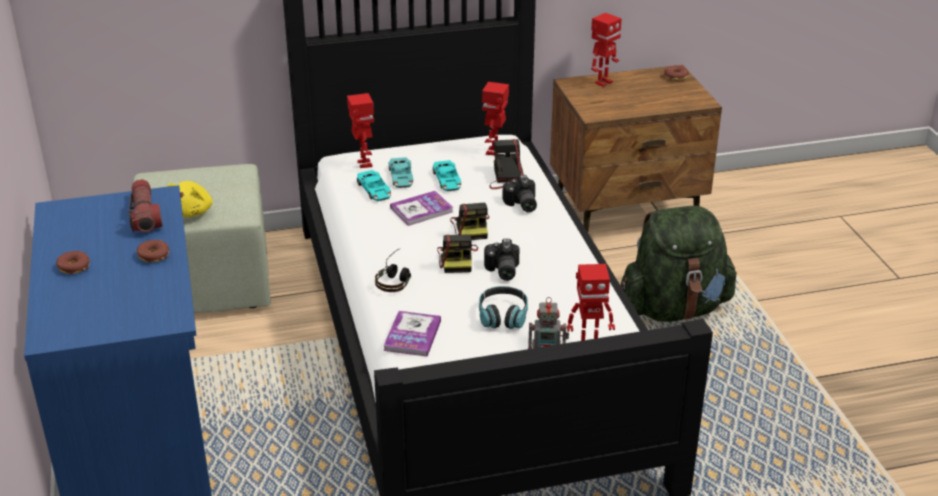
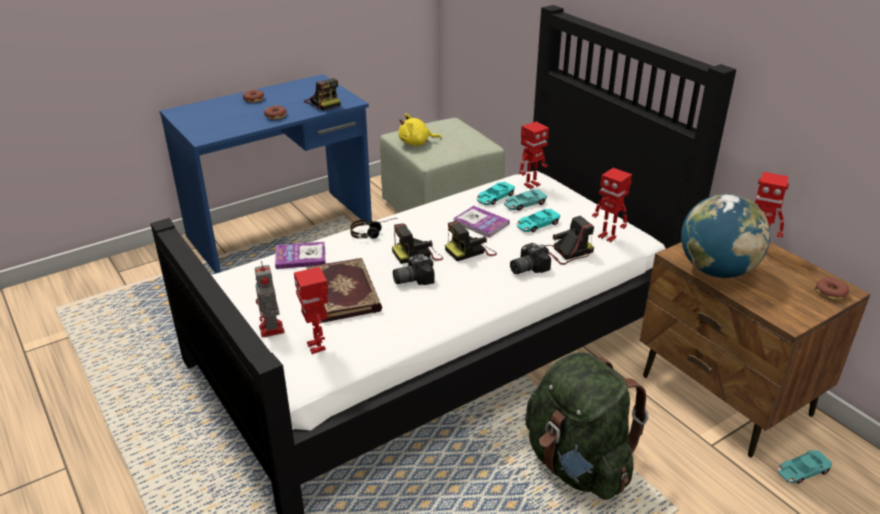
camera: 70 degrees right, 0 degrees up
(145, 215) = (323, 103): flashlight -> camera
(494, 152) = (607, 237): toy robot -> toy robot turned 135 degrees counterclockwise
(503, 316) = (345, 292): headphones -> book
(624, 107) = (716, 270): none -> globe
(719, 211) = (802, 471): none -> turquoise toy car

